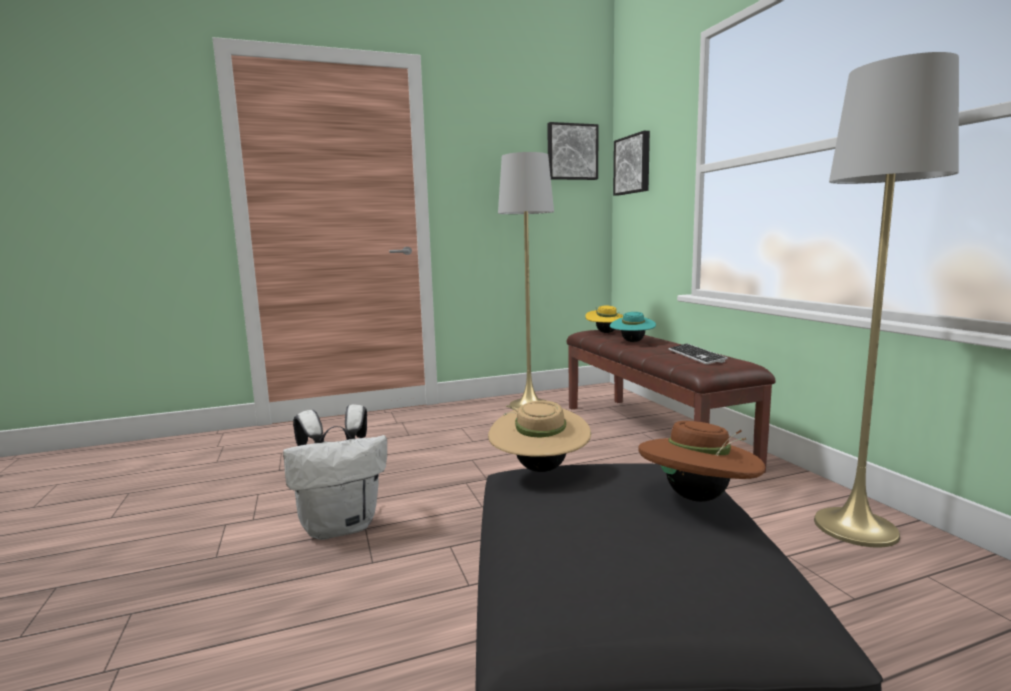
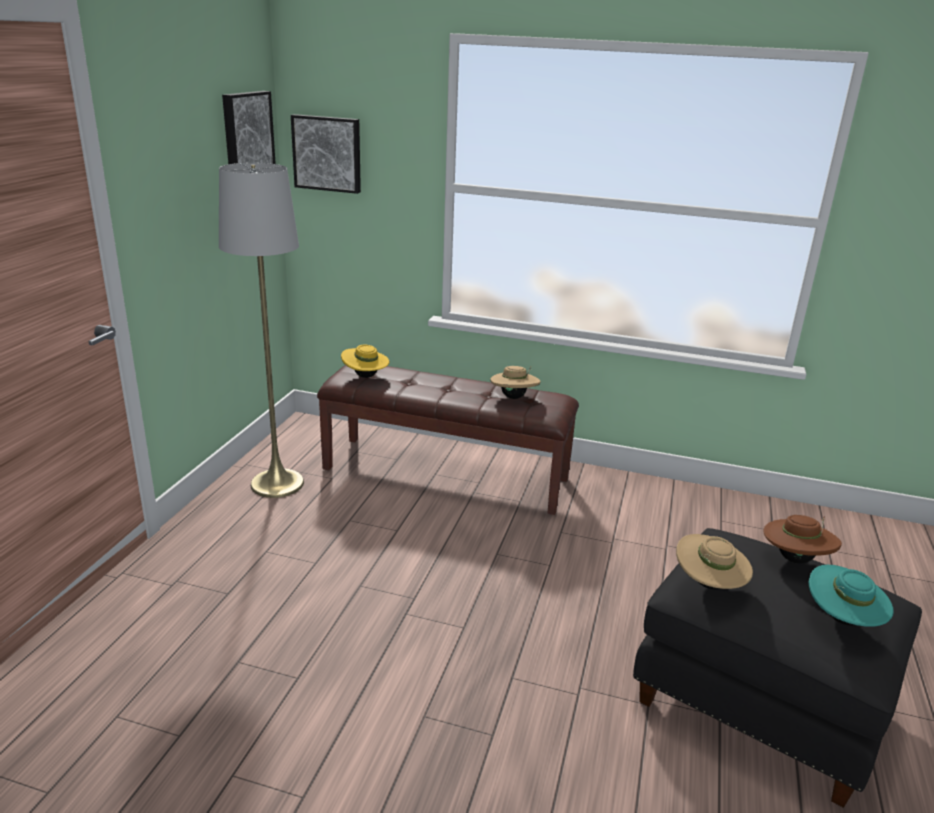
camera: 55 degrees left, 15 degrees up
(341, 526) = (401, 731): white backpack -> none
(632, 341) = (423, 388): turquoise hat -> turquoise hat (842, 620)
(695, 356) = (514, 397): keyboard -> beige hat
(855, 527) = (661, 502): grey floor lamp -> none

